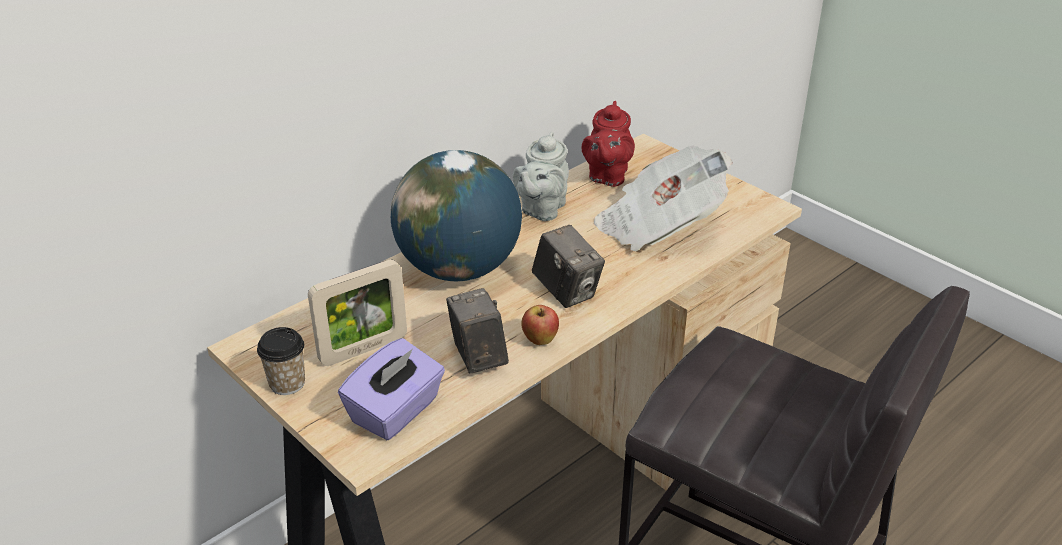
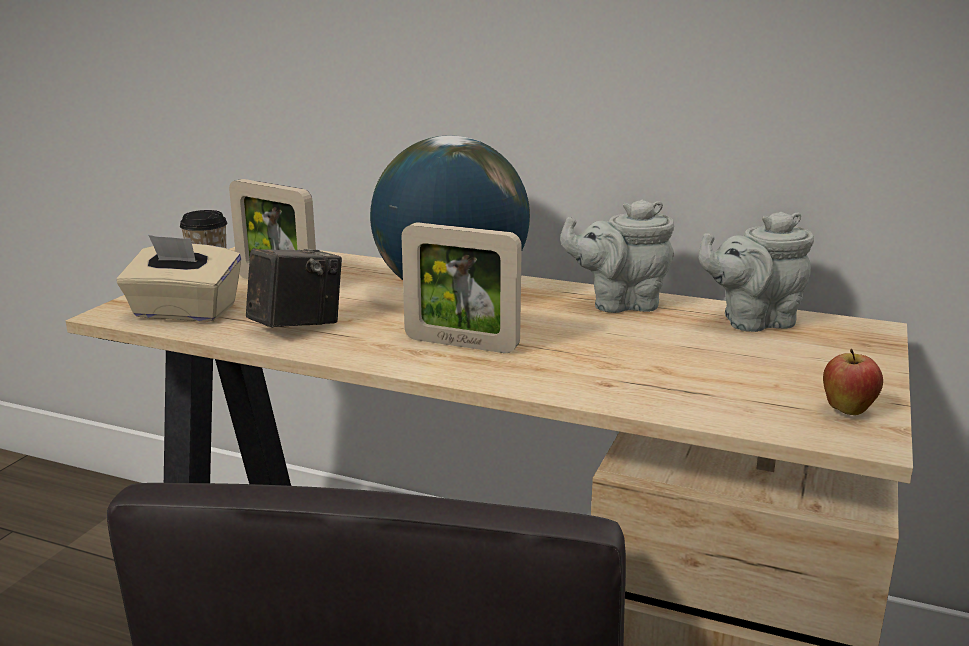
camera: 65 degrees right, 15 degrees down
(396, 411) = (184, 312): purple tissue box -> beige tissue box
(540, 341) = (348, 348): apple -> apple (847, 411)
(567, 291) = (461, 344): camera -> picture frame
(607, 176) = (753, 321): red teapot -> grey teapot
(659, 226) = (680, 368): newspaper -> none

